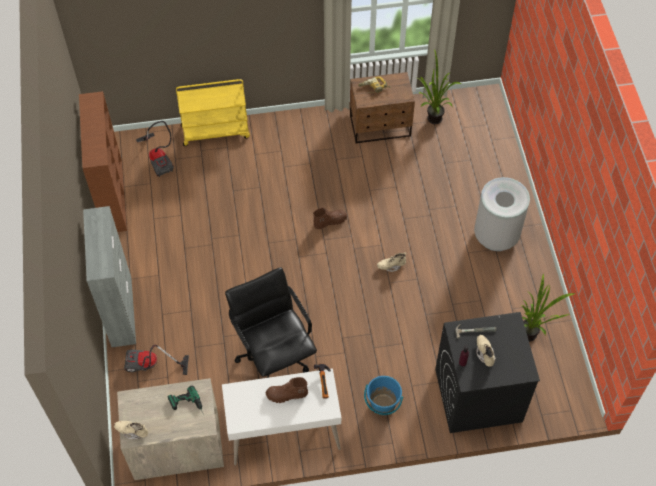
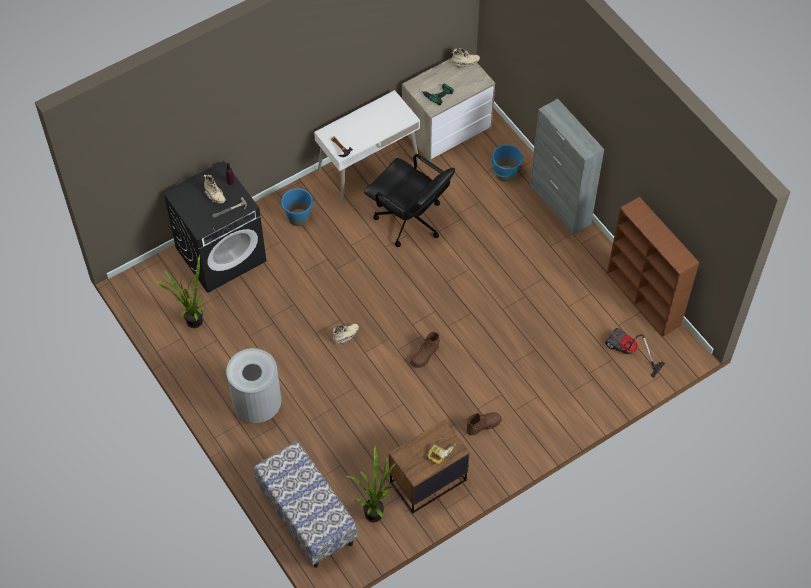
camera: 155 degrees right, 0 degrees up
(150, 366) = (505, 174): vacuum cleaner -> blue bucket
(216, 131) = (593, 405): yellow cart -> none
(287, 395) = (364, 131): brown boot -> brown boot (483, 425)
(488, 137) = (306, 516): none -> bench

